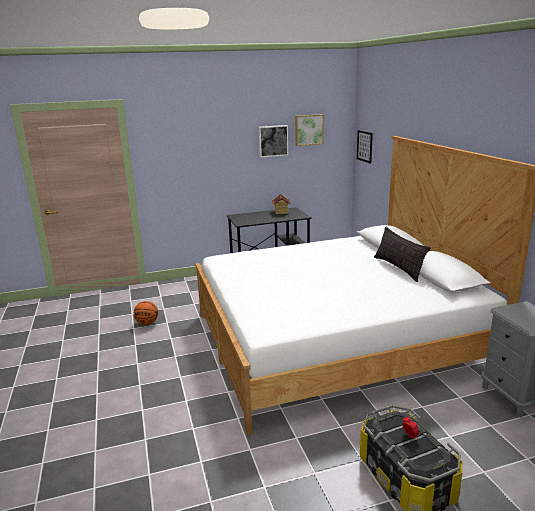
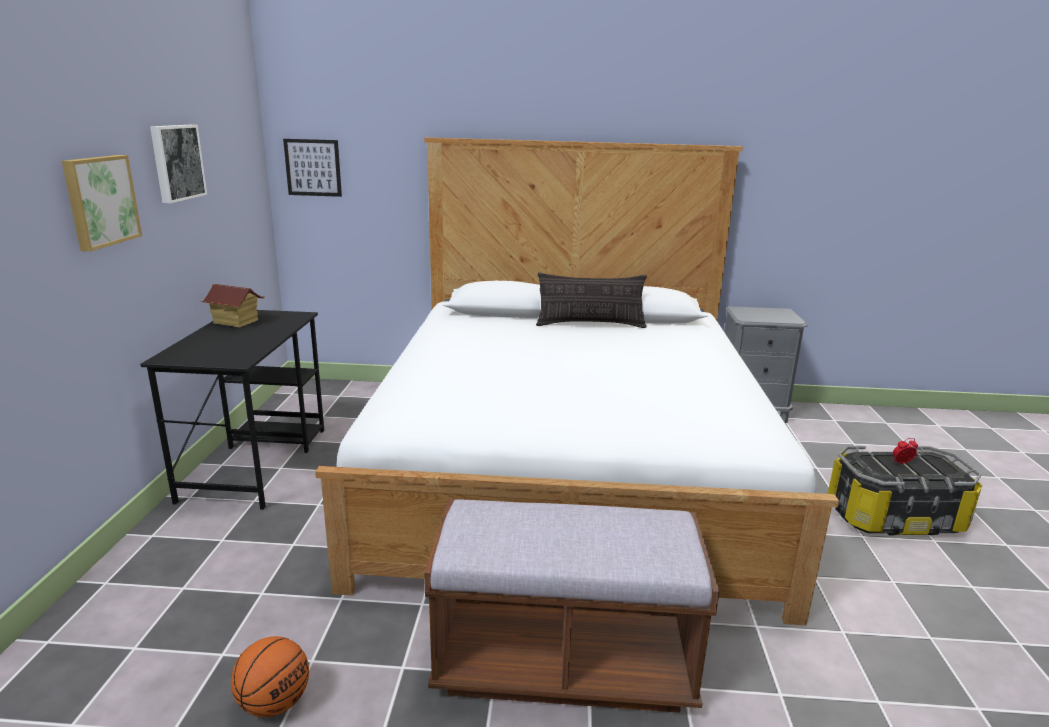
camera: 70 degrees left, 0 degrees up
(187, 369) = (563, 663): none -> brown bench
(309, 129) = (218, 137): picture -> picture (100, 201)

